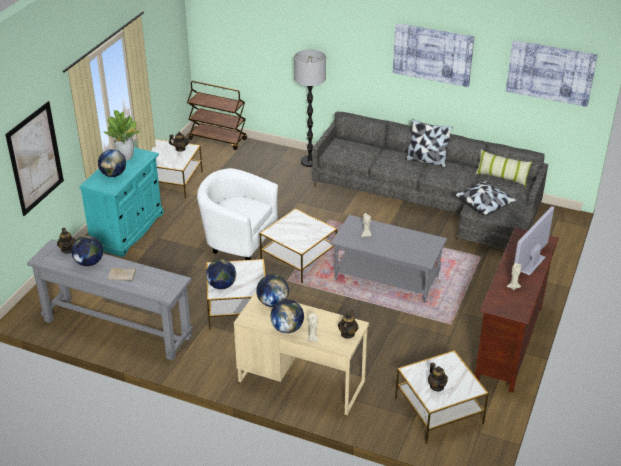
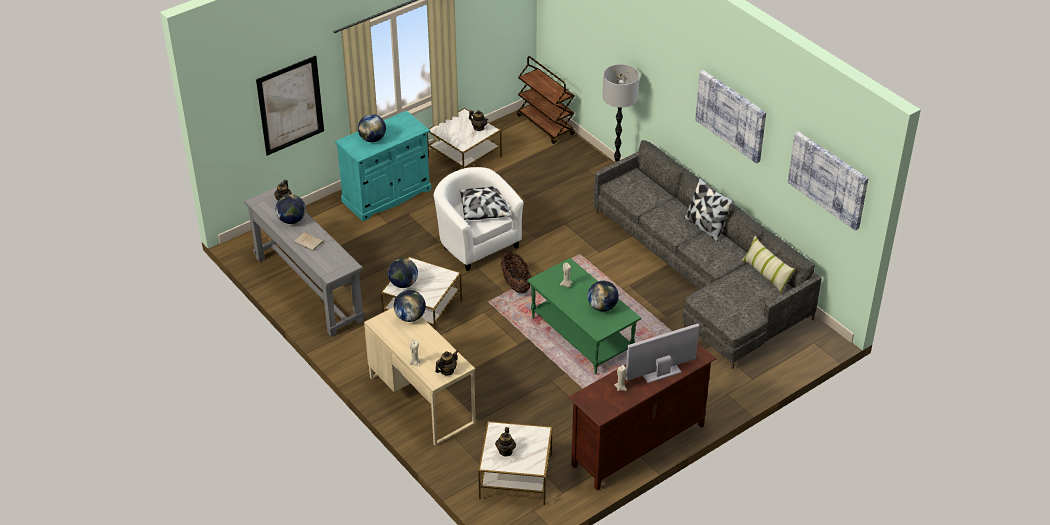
camera: 30 degrees right, 5 degrees up
(125, 157) = (397, 124): potted plant -> none
(287, 328) = (402, 345): globe -> globe (602, 307)
(298, 259) = (516, 284): side table -> basket
(387, 277) = (583, 335): grey coffee table -> green coffee table
(484, 204) = (718, 297): pillow -> pillow (485, 209)

